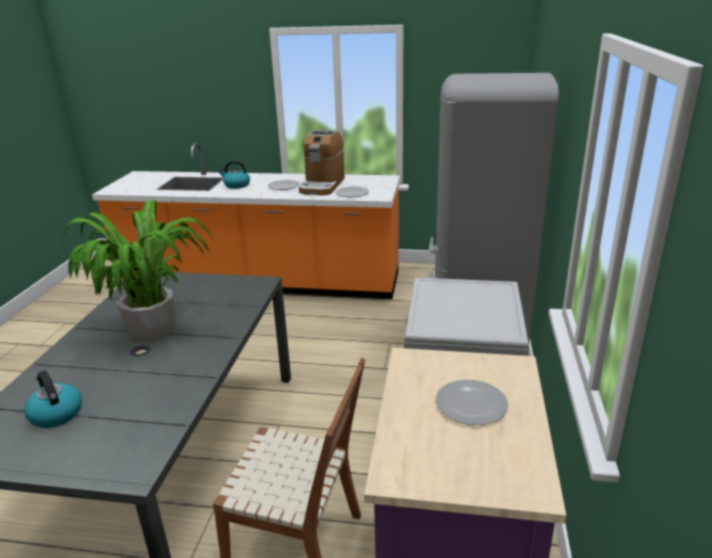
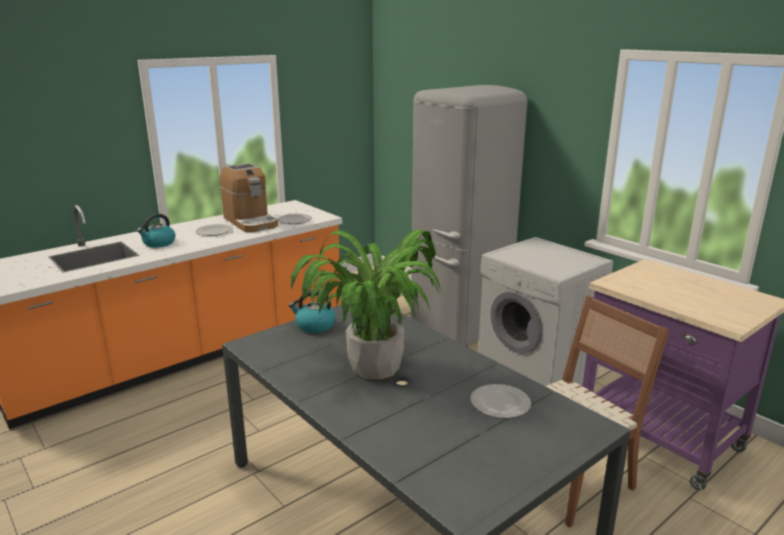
camera: 50 degrees left, 5 degrees down
(56, 414) = (462, 444): kettle -> kettle (314, 326)
(470, 404) = (679, 286): plate -> plate (499, 403)

